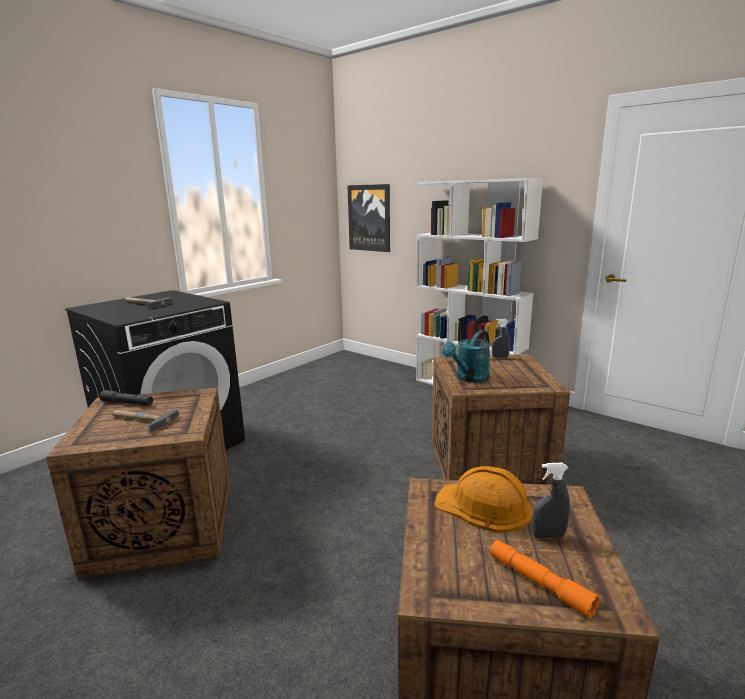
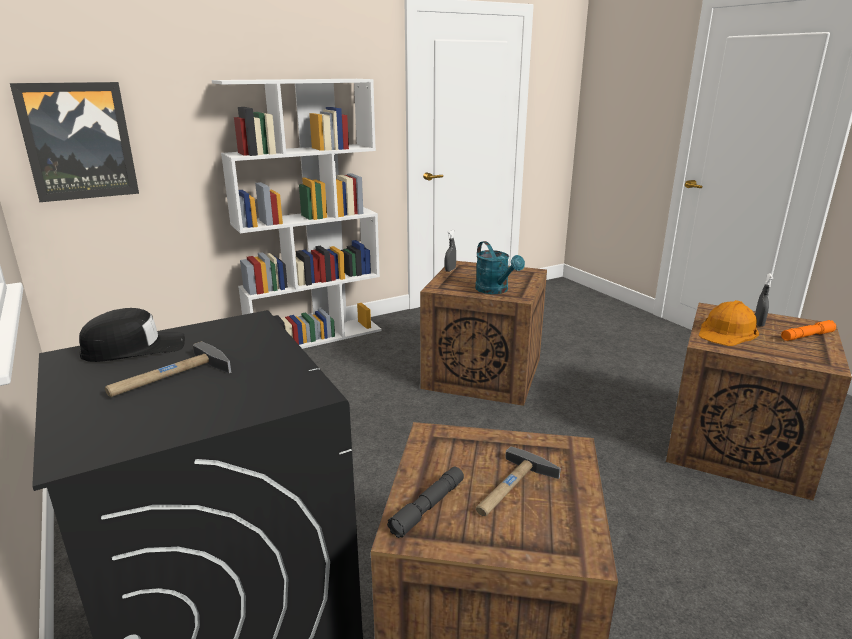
camera: 70 degrees left, 5 degrees up
(177, 296) = (134, 348): none -> black cap

